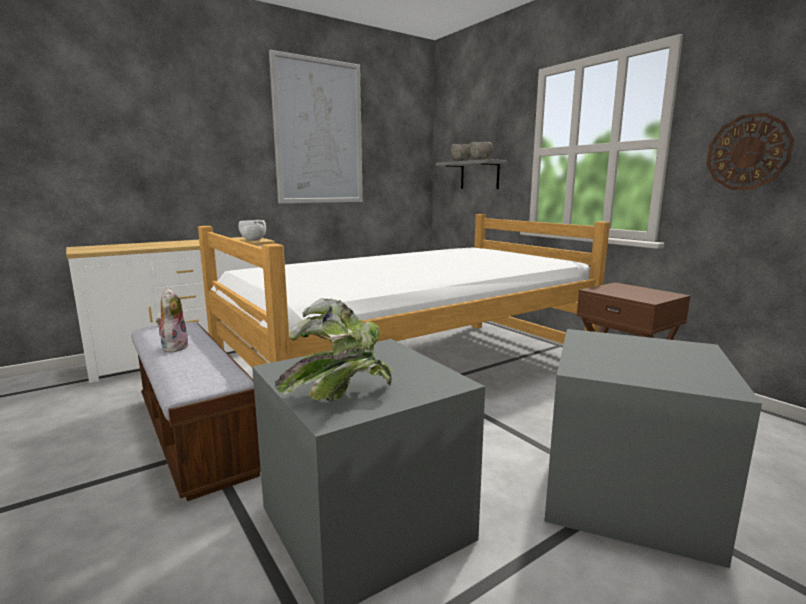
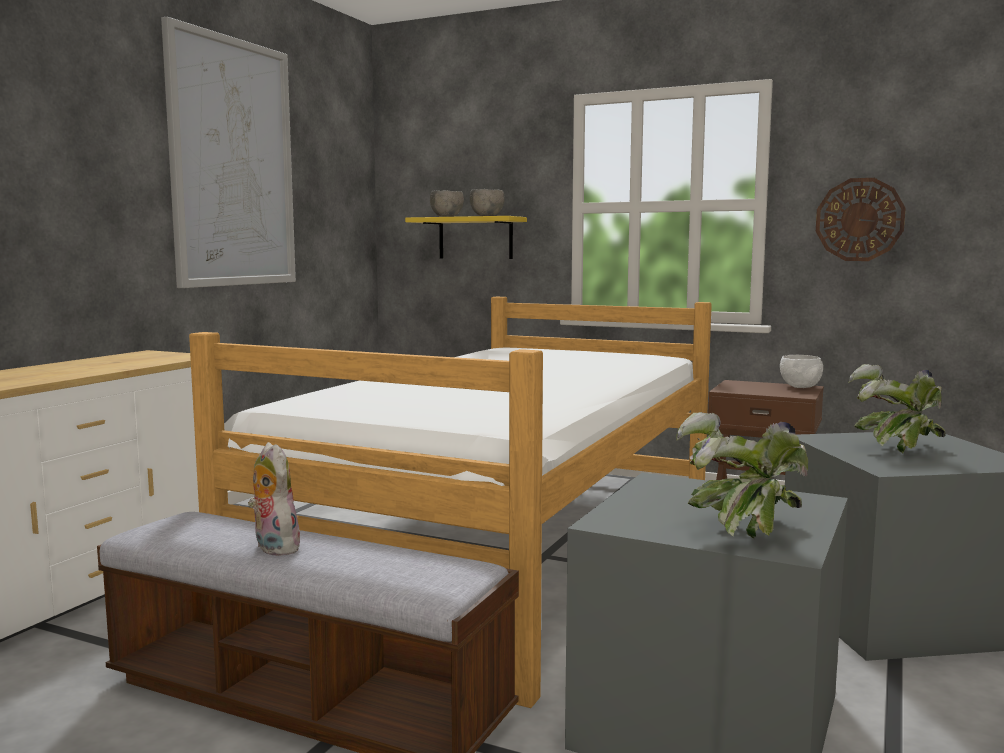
camera: 30 degrees left, 5 degrees down
(253, 240) = (181, 357): white bowl -> white bowl (800, 387)
(479, 175) = (475, 238): grey shelf -> yellow shelf
(632, 355) = (896, 449): none -> potted plant

